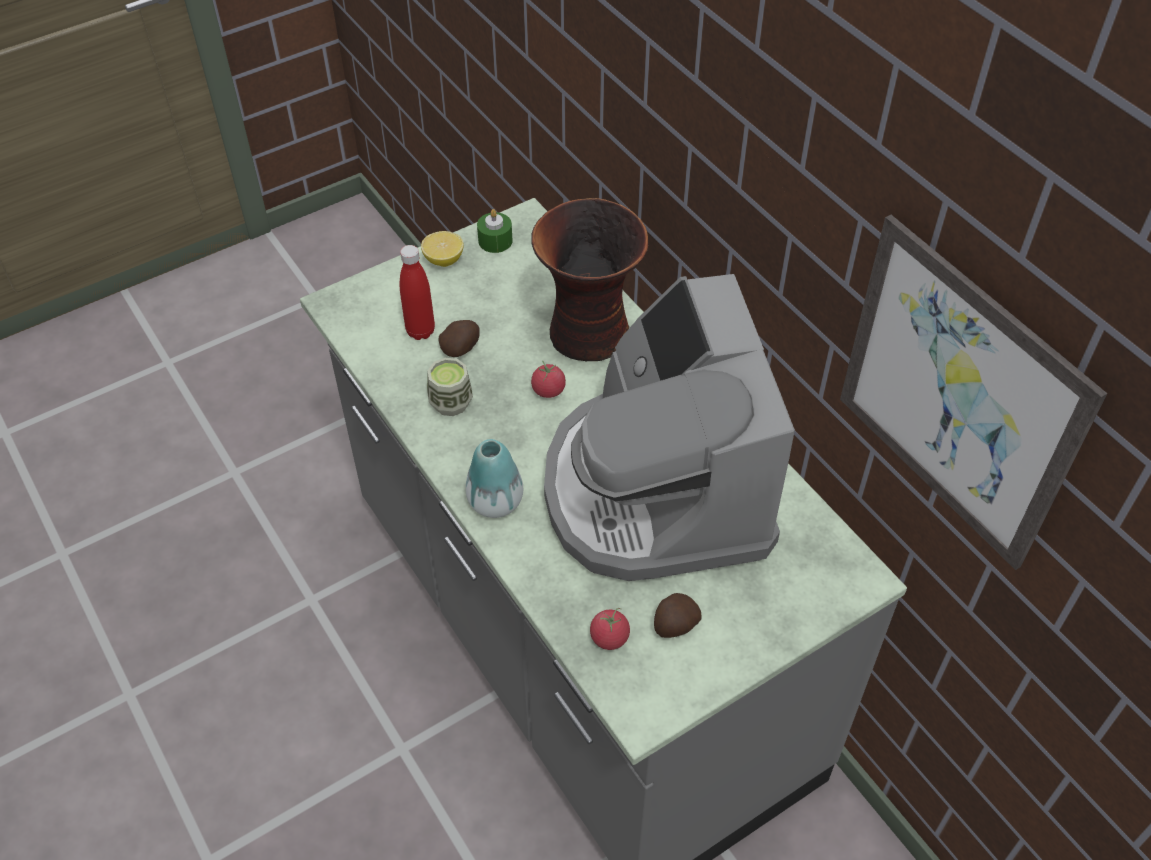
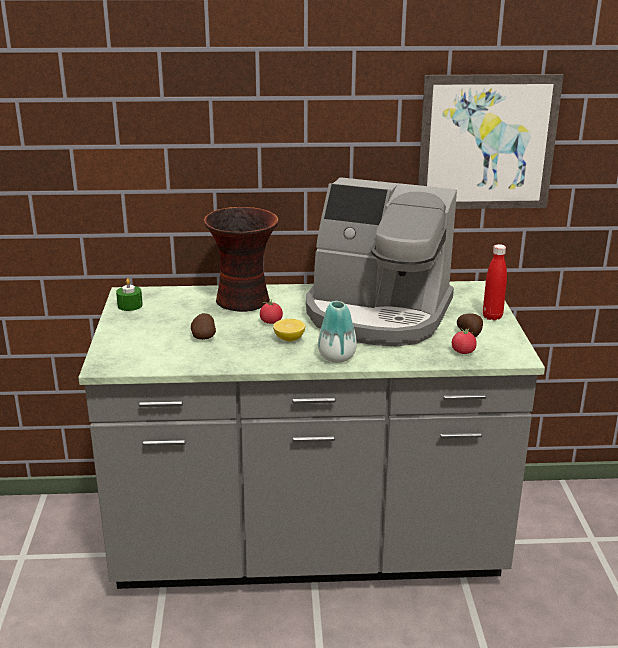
camera: 60 degrees left, 25 degrees down
(420, 331) = (171, 345): red bottle -> red bottle (492, 317)
(443, 260) = (121, 323): lemon -> lemon (289, 339)
(451, 402) = (243, 351): cup -> none

